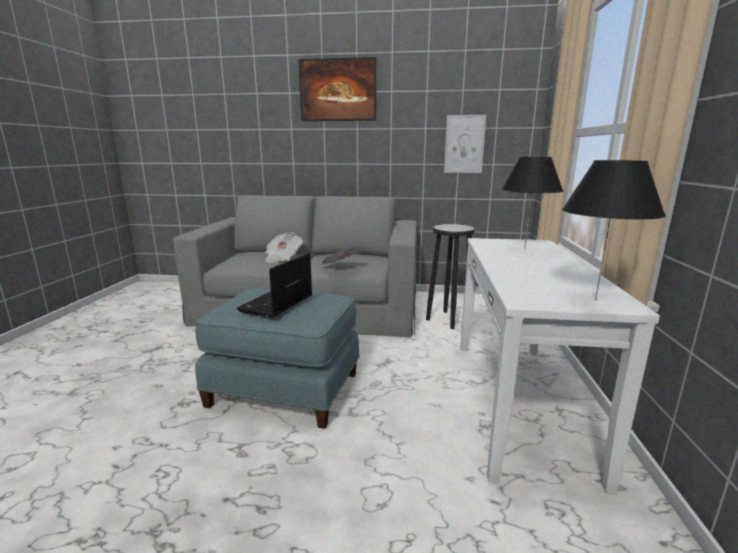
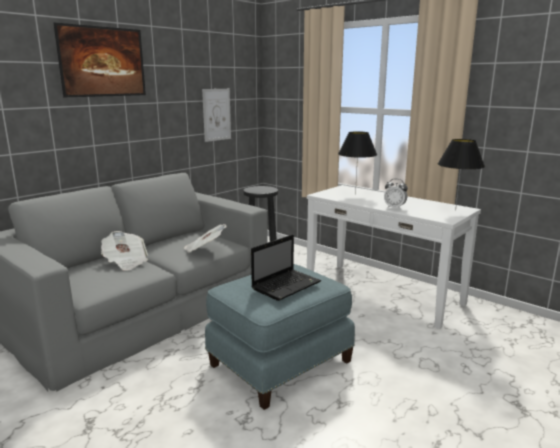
camera: 55 degrees left, 0 degrees up
(276, 304) = (287, 285): laptop -> laptop turned 105 degrees counterclockwise
(509, 270) = (394, 208): none -> alarm clock

